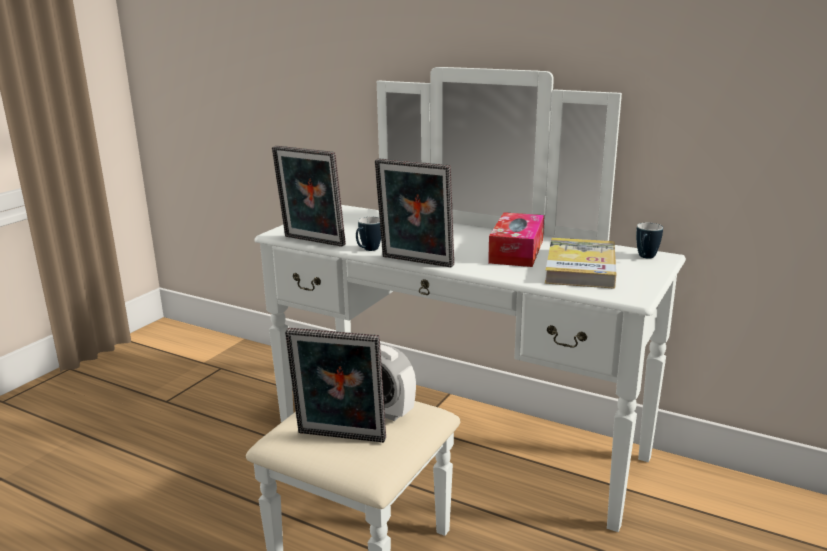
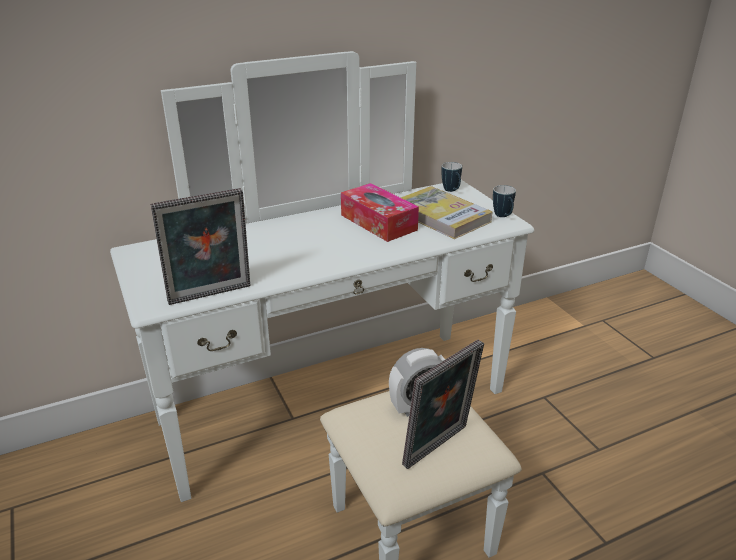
camera: 55 degrees left, 10 degrees up
(368, 250) = (280, 277): mug -> mug (503, 216)
(415, 262) = (343, 268): picture frame -> none

